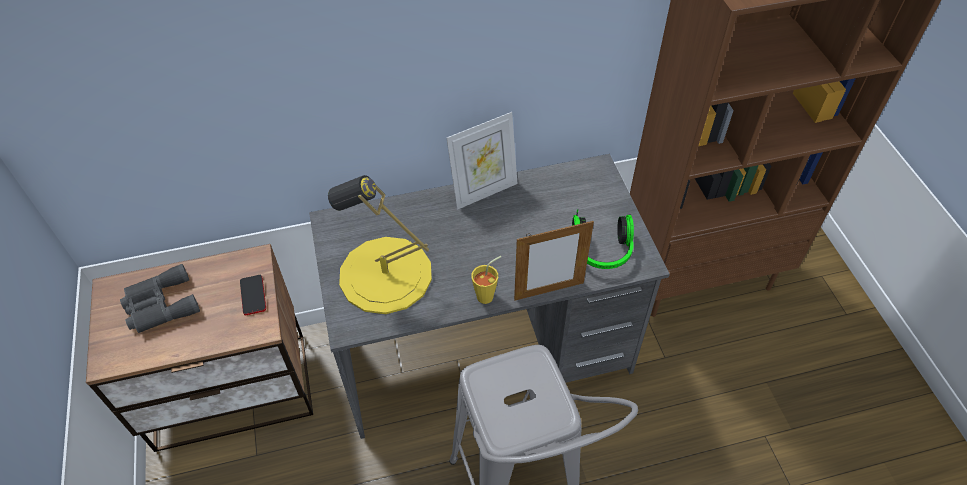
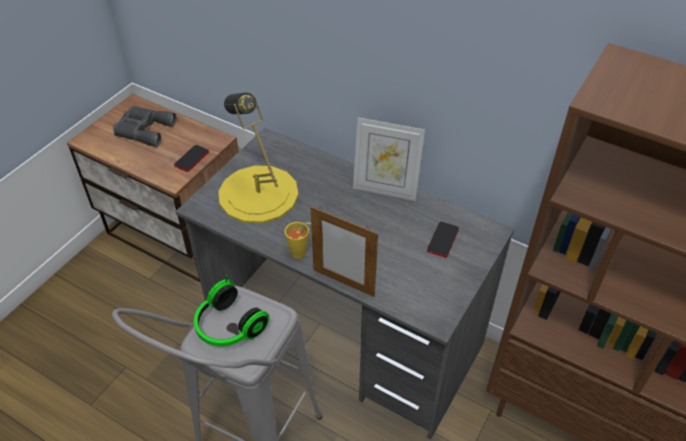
camera: 45 degrees right, 5 degrees down
(574, 199) = (443, 240): none -> phone
(602, 251) = (415, 288): headphones -> headphones (228, 327)

